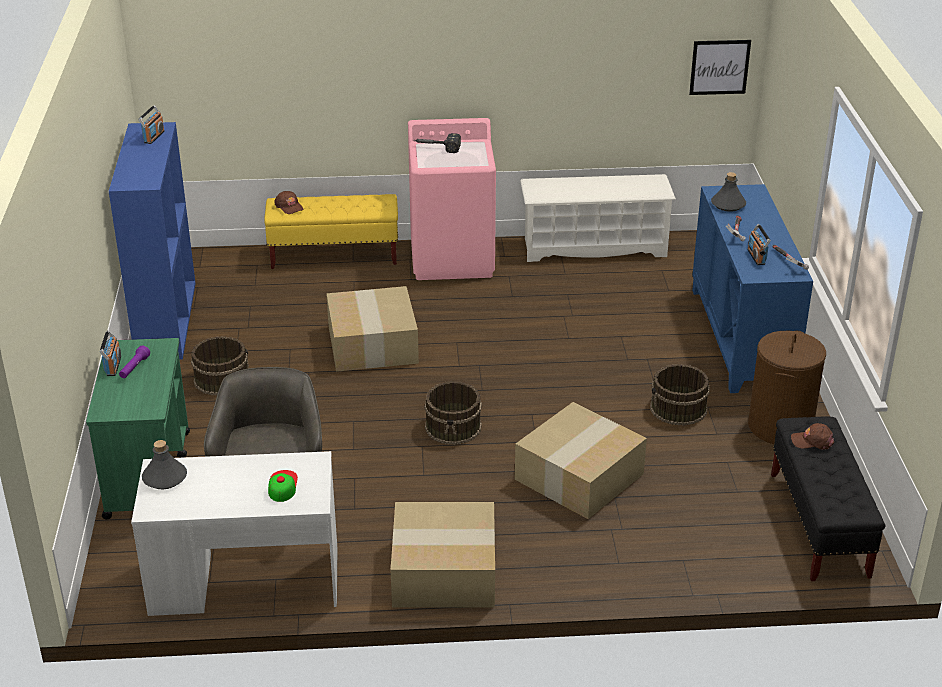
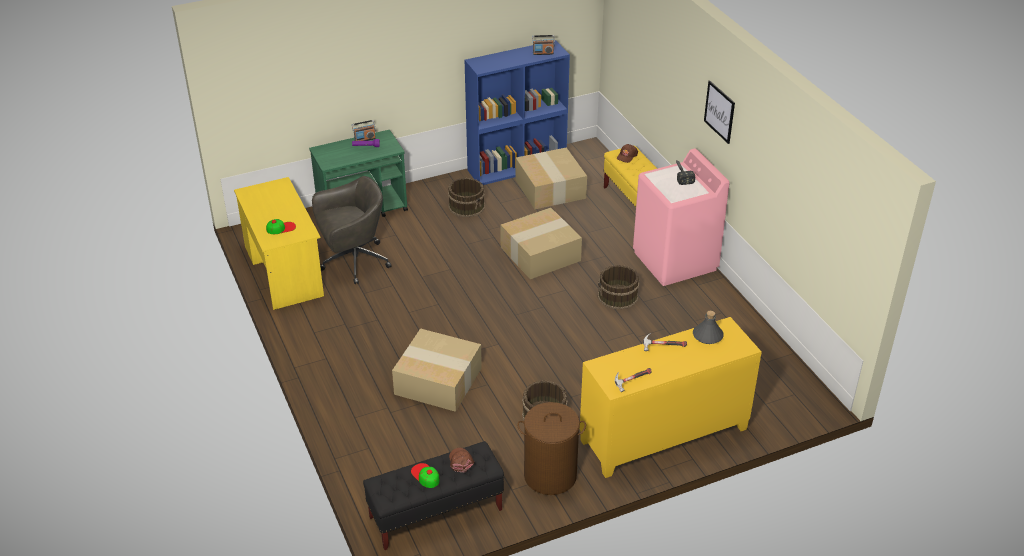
camera: 70 degrees right, 5 degrees up
(164, 478) = (273, 188): grey bottle -> none
(245, 581) = (284, 271): white desk -> yellow desk
(442, 573) = (317, 343): cardboard box -> cardboard box (549, 188)
(454, 427) = (465, 312): brown bucket -> brown bucket (618, 296)
(594, 247) = (746, 328): white shoe rack -> none
(719, 67) = (853, 257): picture -> picture (719, 111)
(742, 338) = (664, 435): blue cabinet -> yellow cabinet
(756, 257) = (629, 363): radio -> none
(830, 472) = (425, 475): none -> cap

